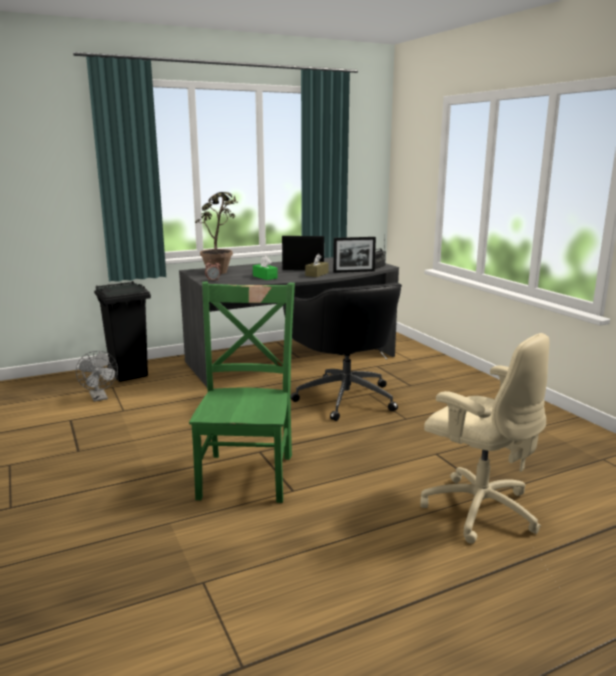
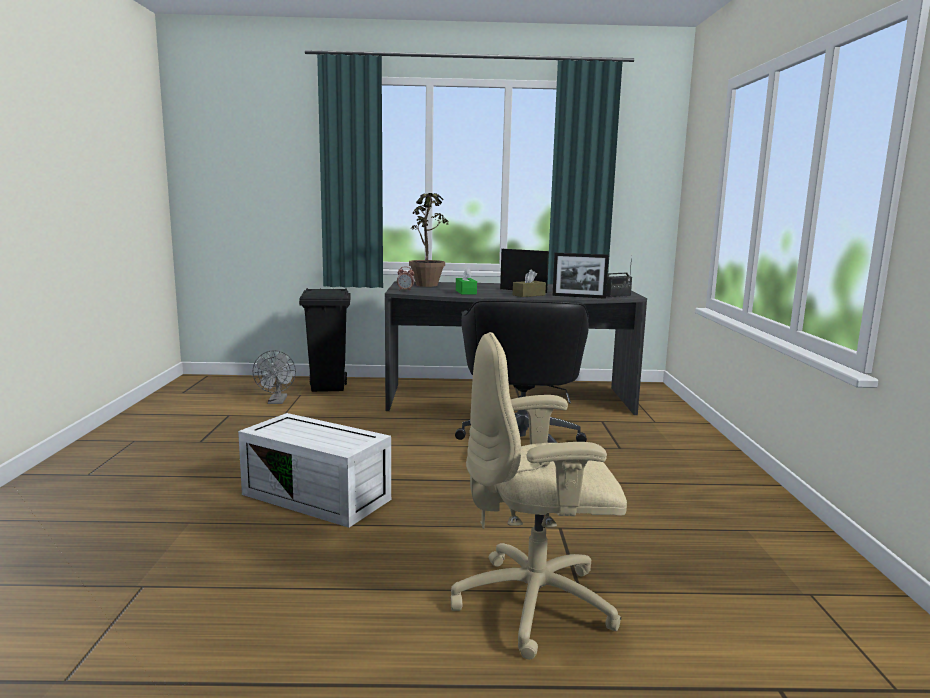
camera: 25 degrees right, 5 degrees down
(247, 474) = (319, 496): green chair -> white storage box
(478, 509) = (537, 604): beige office chair -> beige office chair turned 105 degrees clockwise

